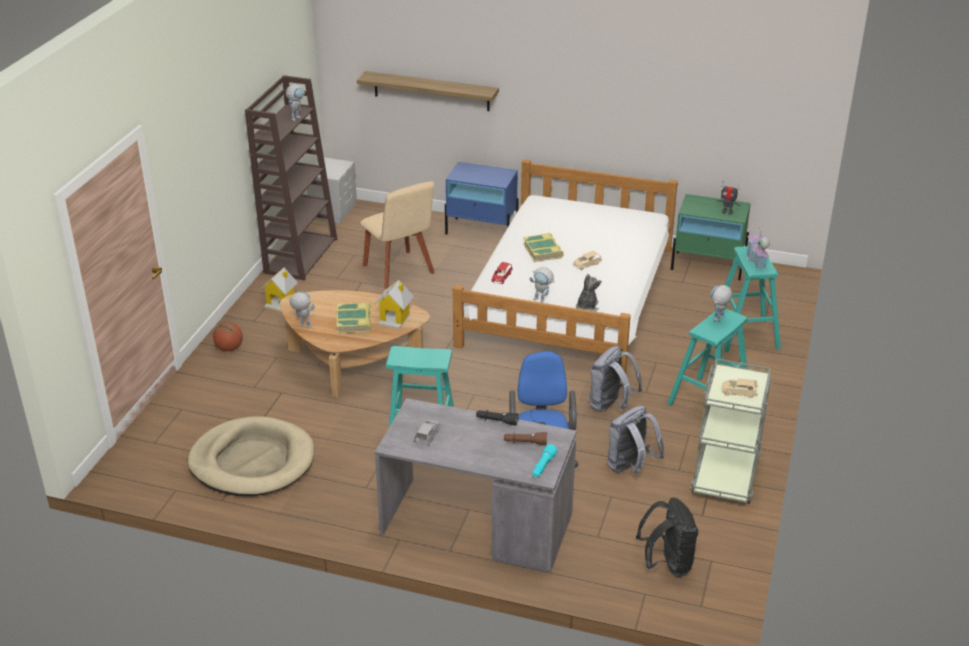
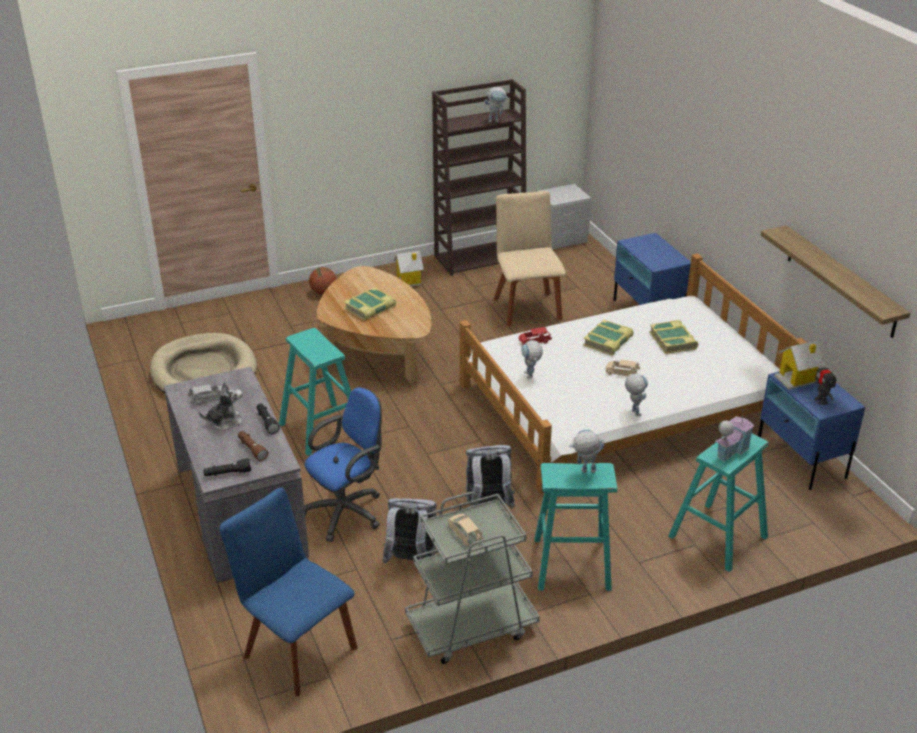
camera: 50 degrees right, 0 degrees up
(302, 325) = (336, 290): toy robot -> toy robot (633, 411)
(395, 318) = (399, 322): toy house -> toy house (796, 379)
(400, 271) = (527, 307): beige chair -> beige chair turned 150 degrees clockwise
(431, 91) = (651, 148): shelf -> shelf (841, 281)
(543, 466) = (227, 473): turquoise flashlight -> black flashlight
(576, 228) = (673, 340): none -> book
(587, 307) = (554, 404): plush toy -> plush toy (225, 421)
(667, 564) = (297, 649): black backpack -> blue chair
(708, 266) = (801, 458): green nightstand -> blue nightstand

